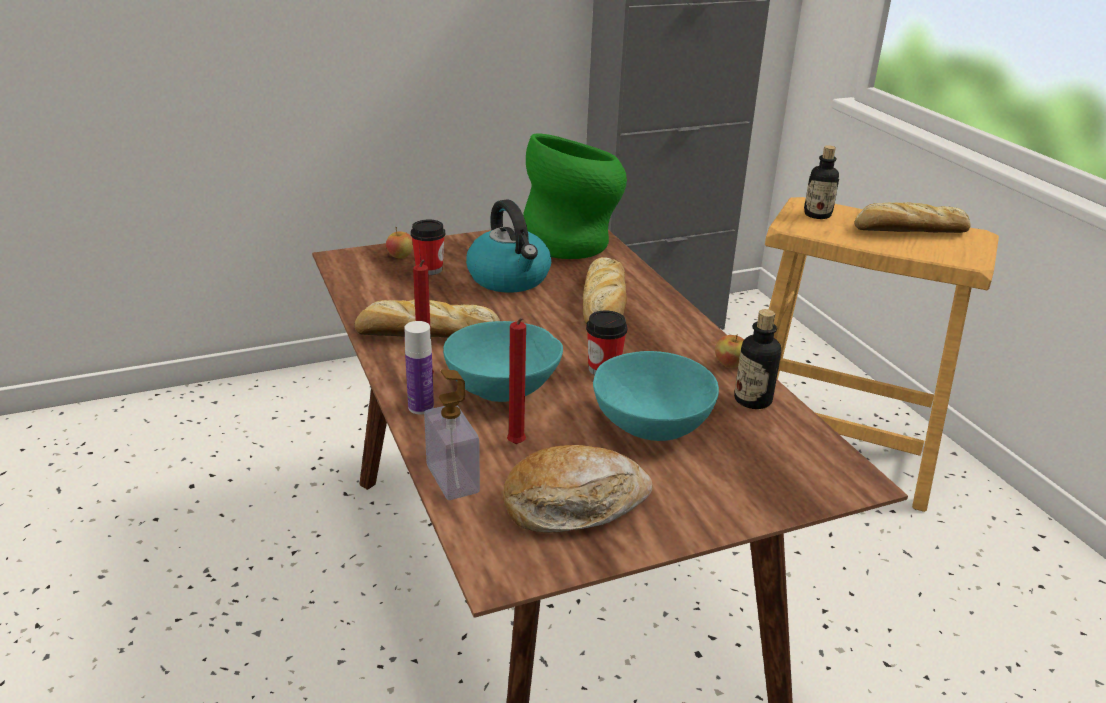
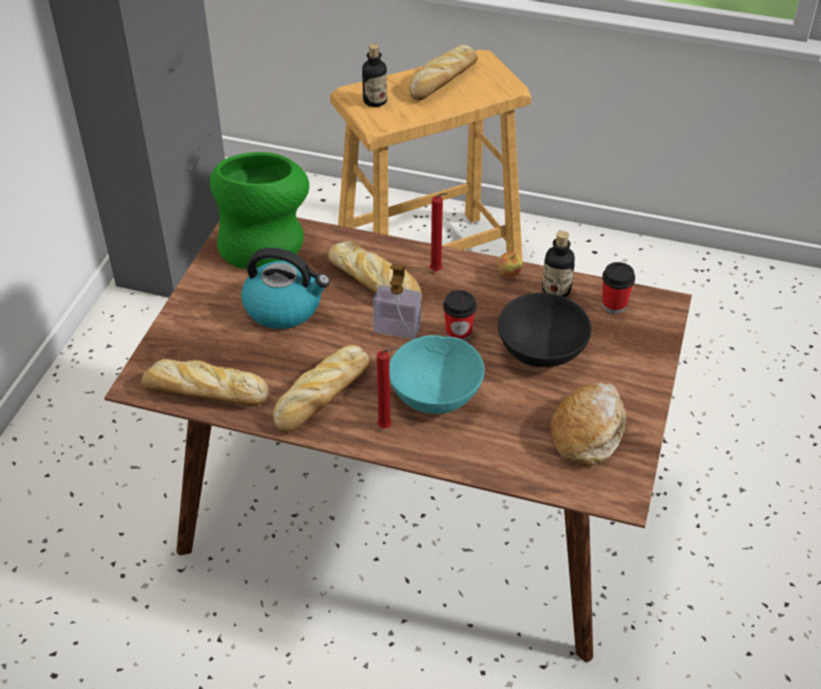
camera: 50 degrees left, 15 degrees up
(365, 284) = (203, 391): none -> bread
(400, 256) = (176, 348): apple -> none
(421, 407) = (419, 447): bottle -> none
(429, 269) = (219, 343): cup -> cup (614, 305)
(452, 479) = (515, 472): soap dispenser -> soap dispenser (397, 328)
(516, 446) = (507, 424): red candle -> red candle (437, 271)
(651, 426) = (541, 351): turquoise bowl -> black bowl

